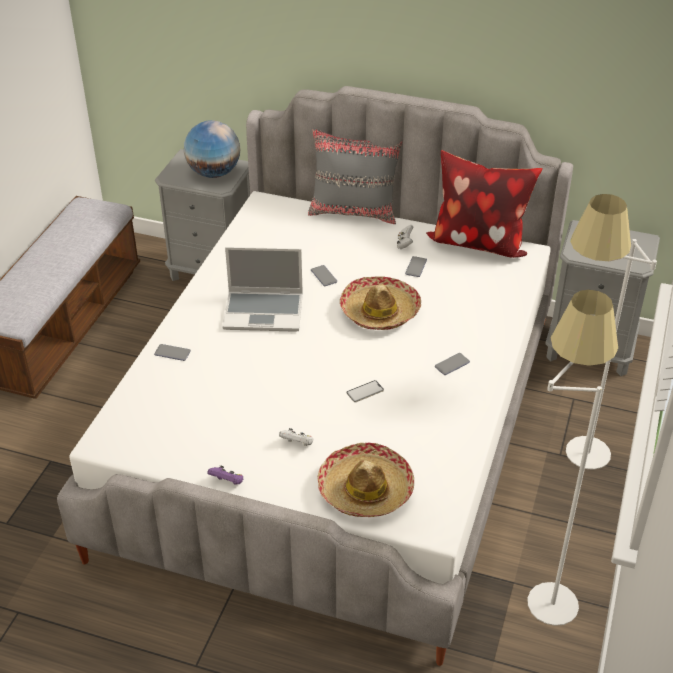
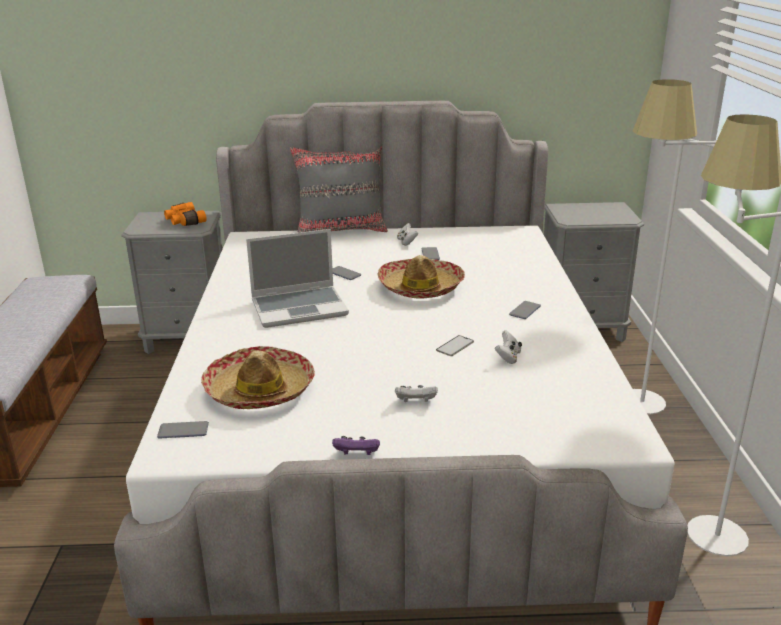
camera: 20 degrees left, 15 degrees down
(172, 353) = (214, 356): phone -> phone (183, 431)
(213, 173) = (184, 221): globe -> orange binoculars
(365, 490) = (525, 425): hat -> hat (260, 390)
(400, 416) = (508, 357): none -> white game controller
(478, 242) = (473, 231): pillow -> none

